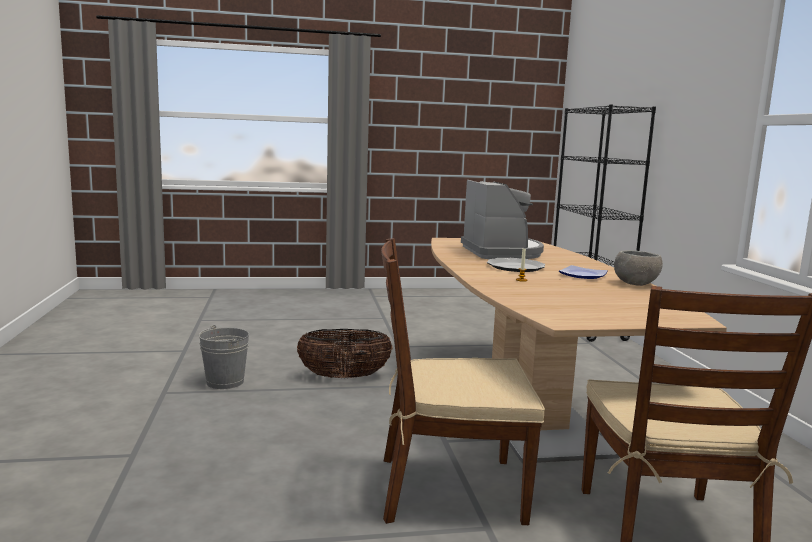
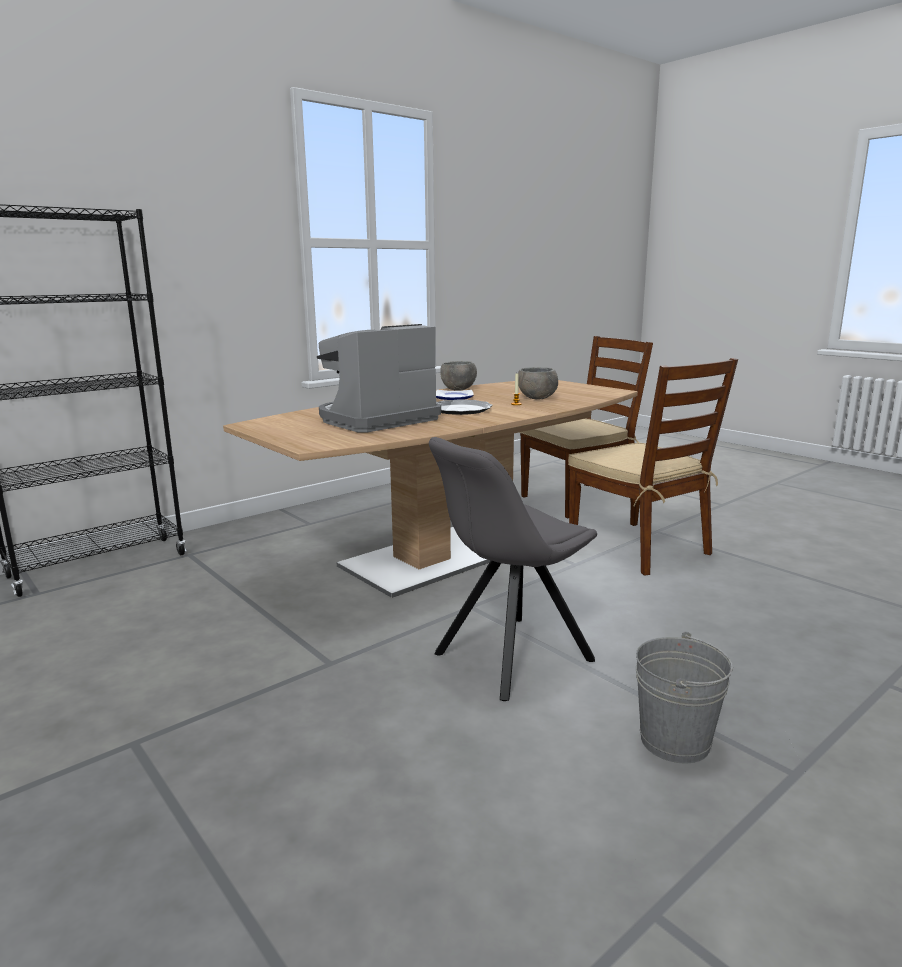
camera: 120 degrees left, 5 degrees up
(344, 377) = (511, 656): basket -> grey chair
(545, 290) = (537, 398): none -> grey bowl

